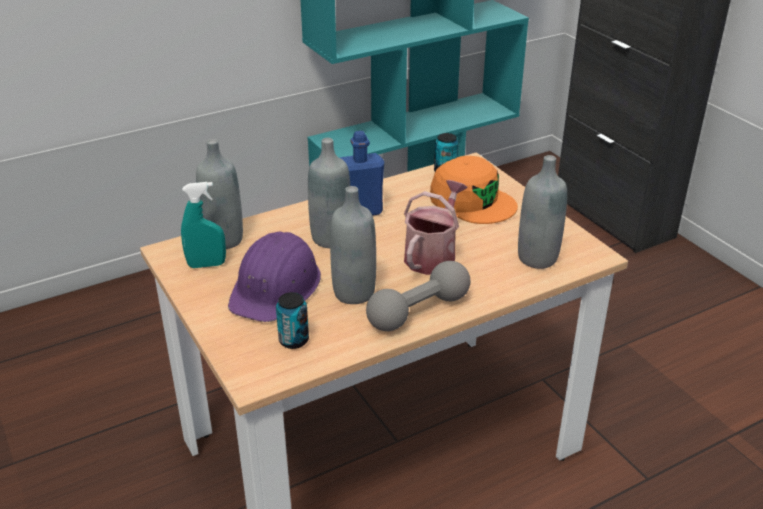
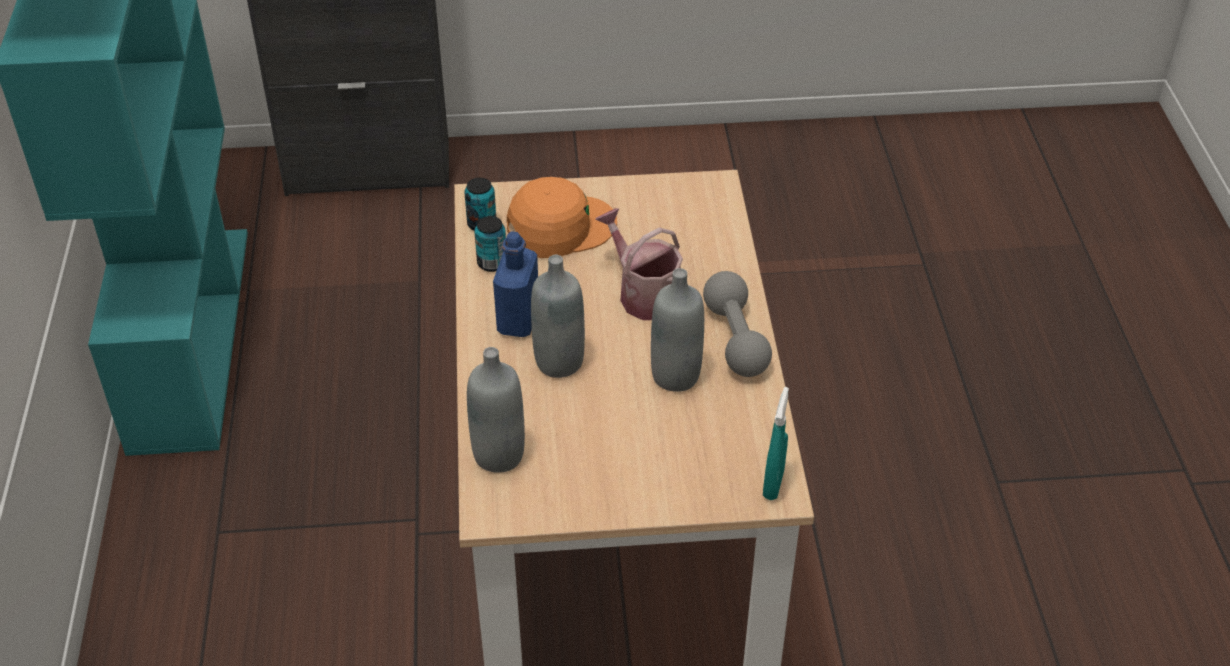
camera: 65 degrees left, 10 degrees up
(206, 265) = (543, 483): turquoise spray bottle -> turquoise spray bottle (773, 484)
(276, 287) = (627, 434): purple hard hat -> none
(293, 340) = (731, 446): can -> can (492, 263)
(537, 258) = (697, 224): grey bottle -> none

